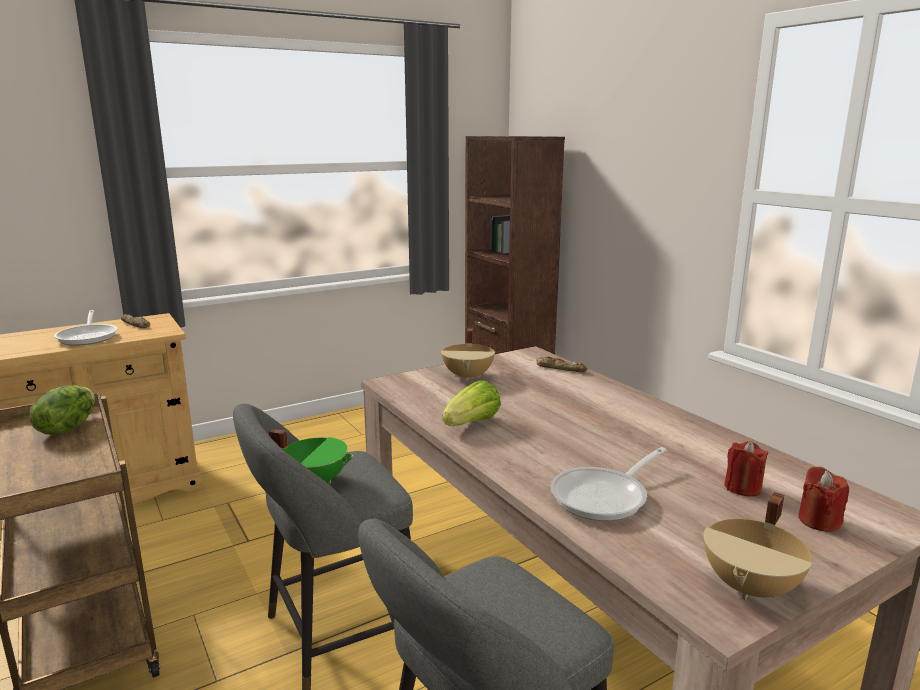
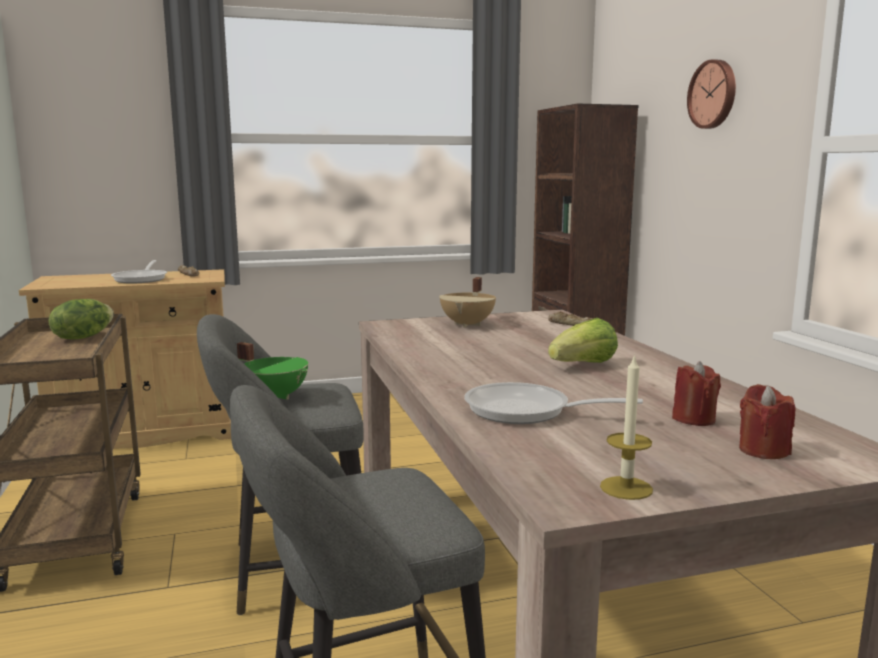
camera: 15 degrees right, 5 degrees down
(472, 424) = (439, 354): lettuce -> lettuce (583, 365)
(605, 497) = (526, 411): frying pan -> frying pan turned 45 degrees clockwise
(643, 137) = (713, 94): none -> wall clock
(752, 588) = (626, 488): beige cooking pot -> candle

